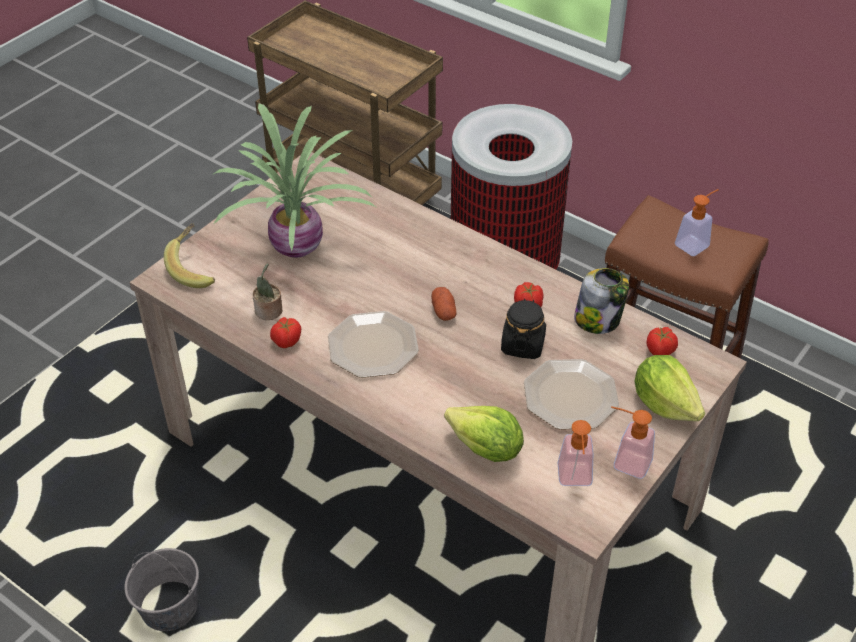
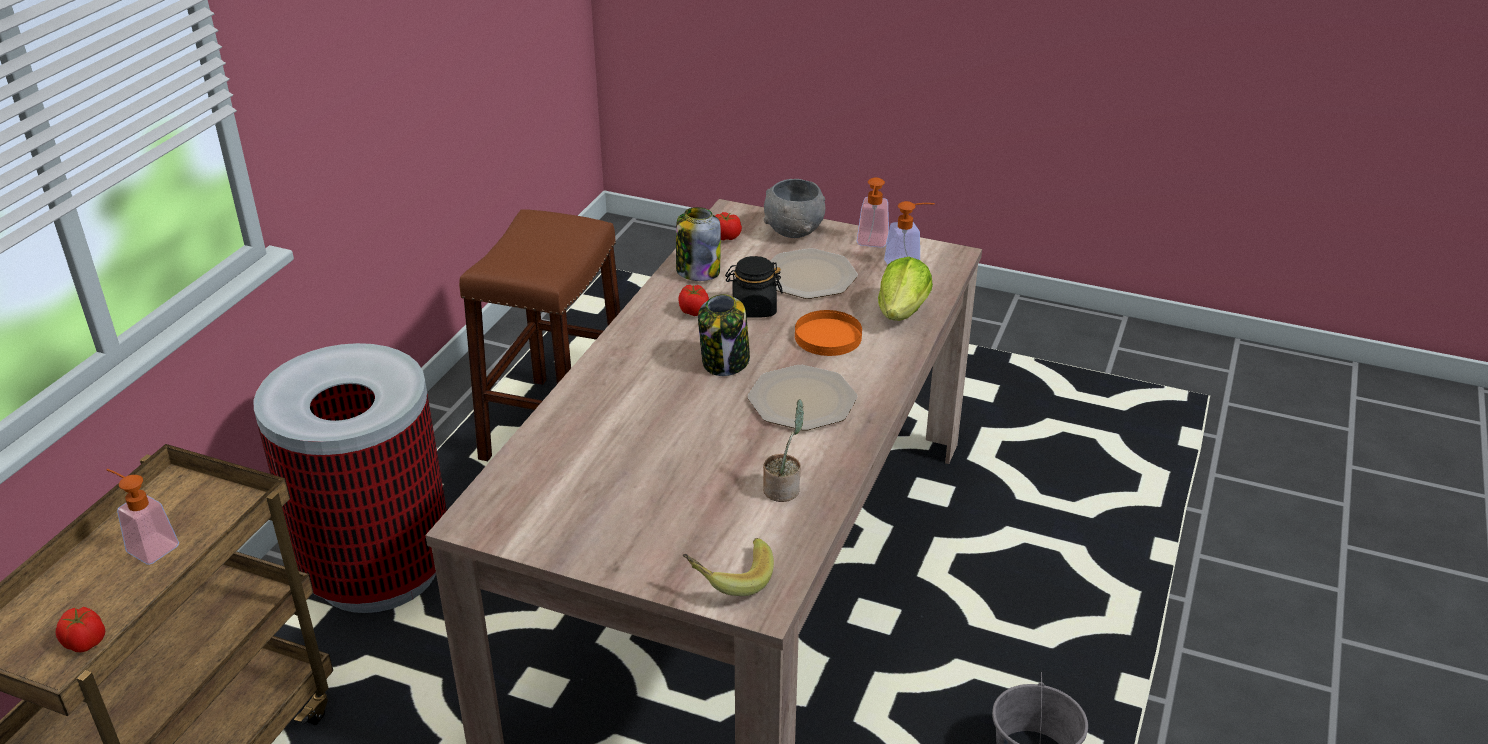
camera: 105 degrees left, 10 degrees down
(286, 341) = (826, 463): tomato -> tomato (85, 643)
(299, 245) = (648, 493): potted plant -> none
(444, 311) = (725, 362): potato -> jar
(460, 384) = (827, 336): none -> orange plate
(664, 404) = (793, 231): lettuce -> grey bowl
(695, 243) = (541, 243): soap dispenser -> soap dispenser (147, 546)

